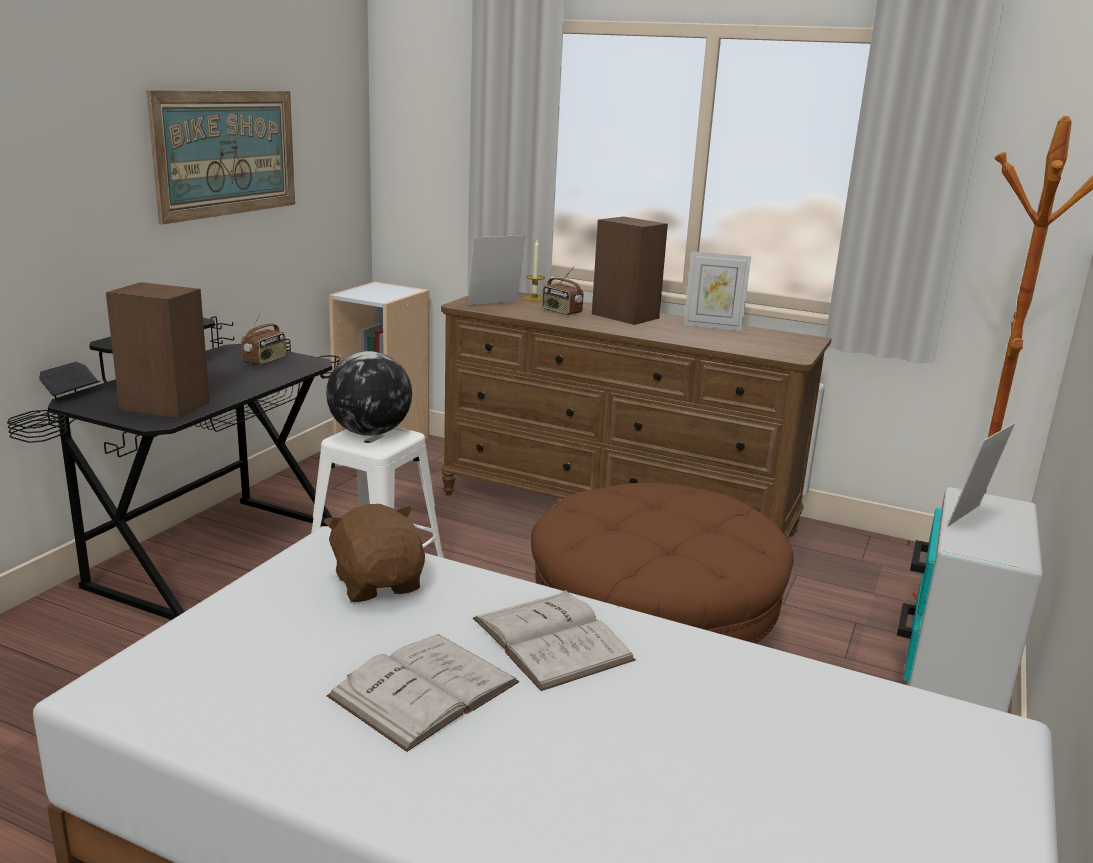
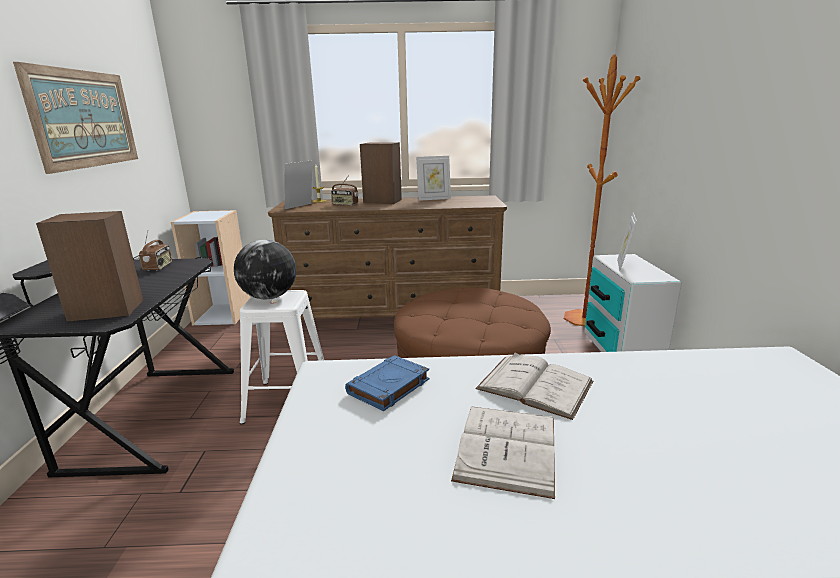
camera: 25 degrees left, 0 degrees up
(378, 583) = (388, 387): brown plush toy -> blue book

